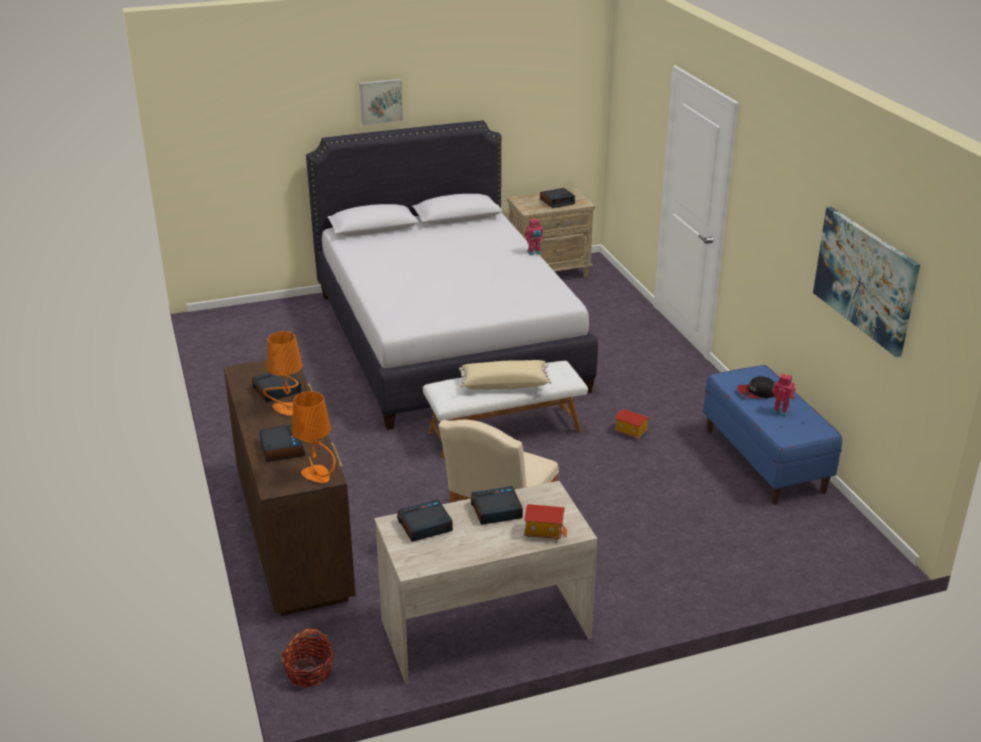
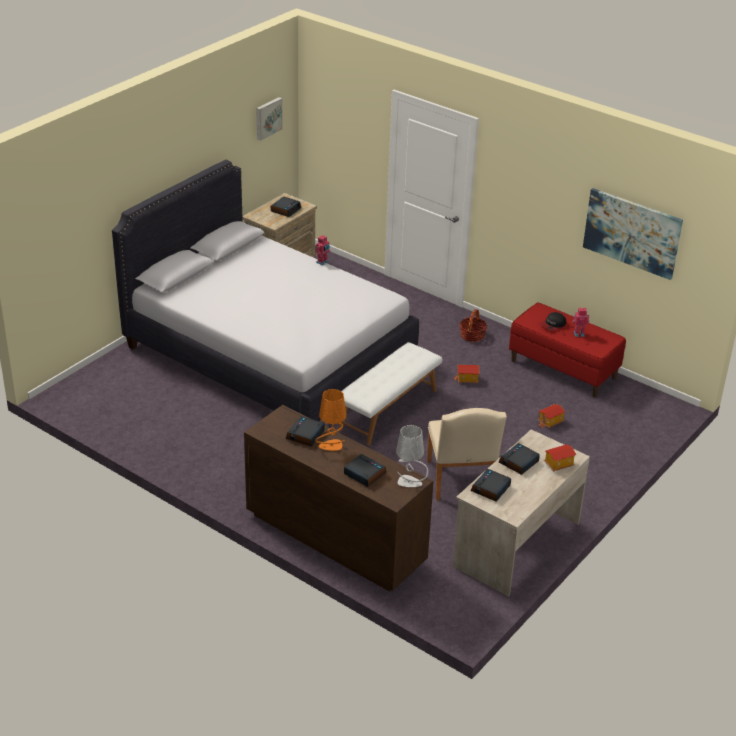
camera: 35 degrees left, 5 degrees up
(309, 671) = (446, 615): basket -> basket (472, 335)
(317, 475) = (409, 482): orange table lamp -> grey table lamp
(380, 101) = (156, 167): picture -> picture (268, 118)
(504, 384) = (392, 374): beige pillow -> none
(683, 511) = (550, 422): none -> toy house
(765, 460) = (563, 369): blue bench -> red bench

